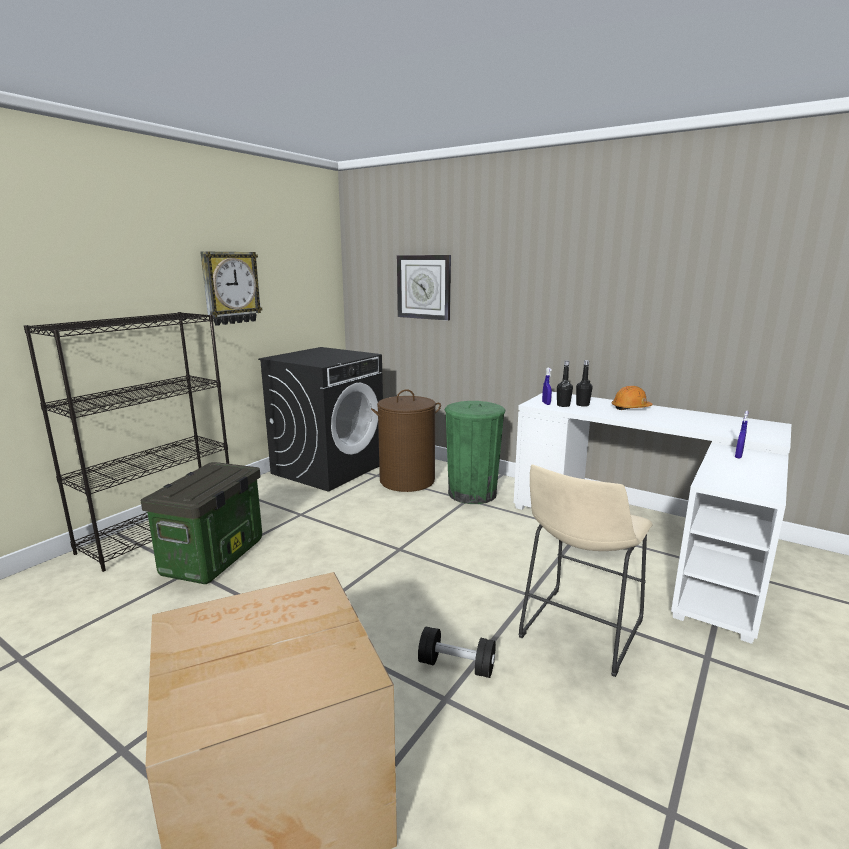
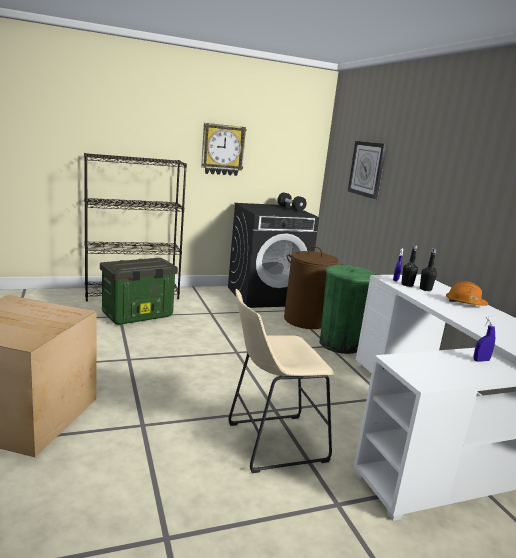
camera: 35 degrees right, 0 degrees up
(456, 665) = (172, 416): black dumbbell -> black dumbbell (290, 208)

